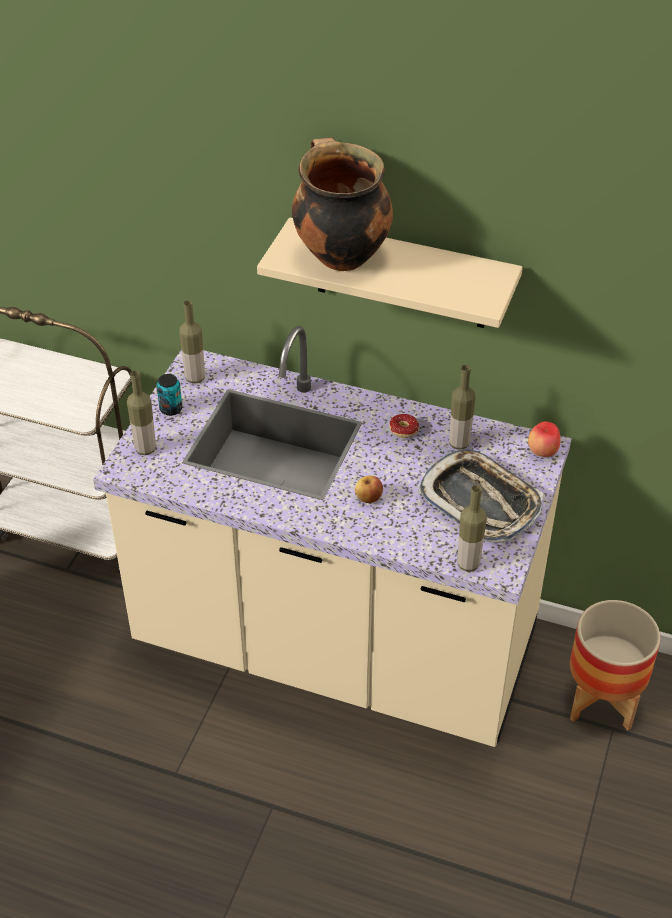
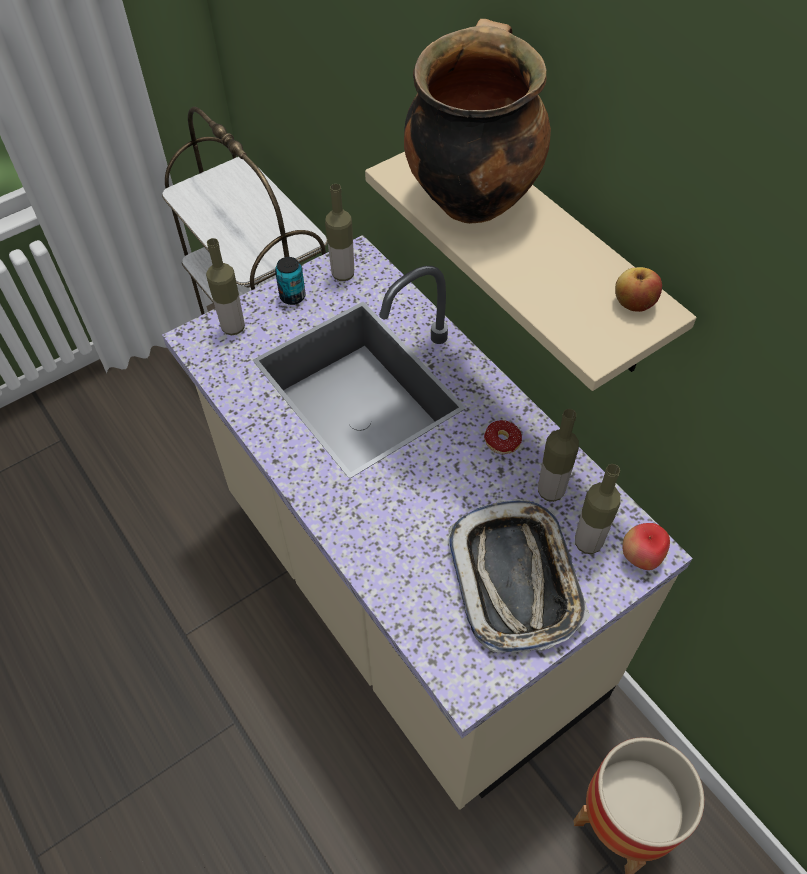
camera: 35 degrees right, 10 degrees up
(368, 498) = (396, 503): apple -> apple (633, 303)
(468, 564) = (436, 653): bottle -> bottle (588, 543)

